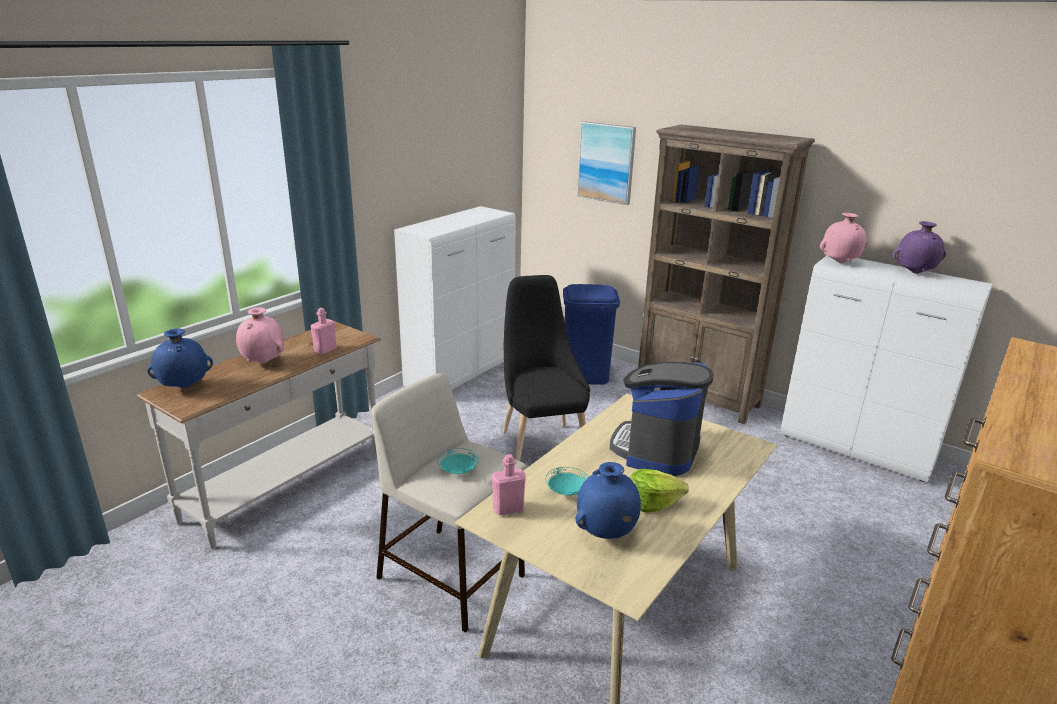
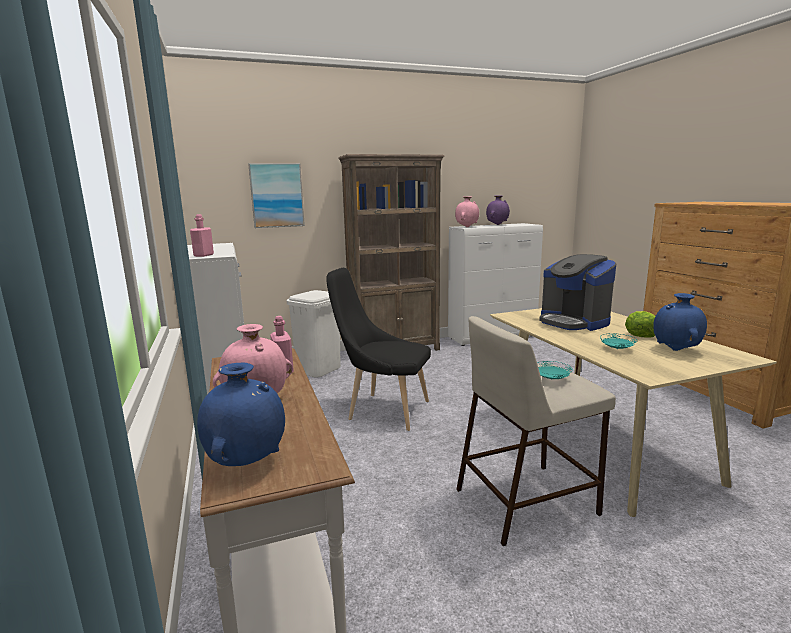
camera: 55 degrees left, 10 degrees down
(508, 509) = (636, 367): pink bottle -> pink bottle (203, 255)
(586, 376) = (318, 369): blue trash can -> white trash can

